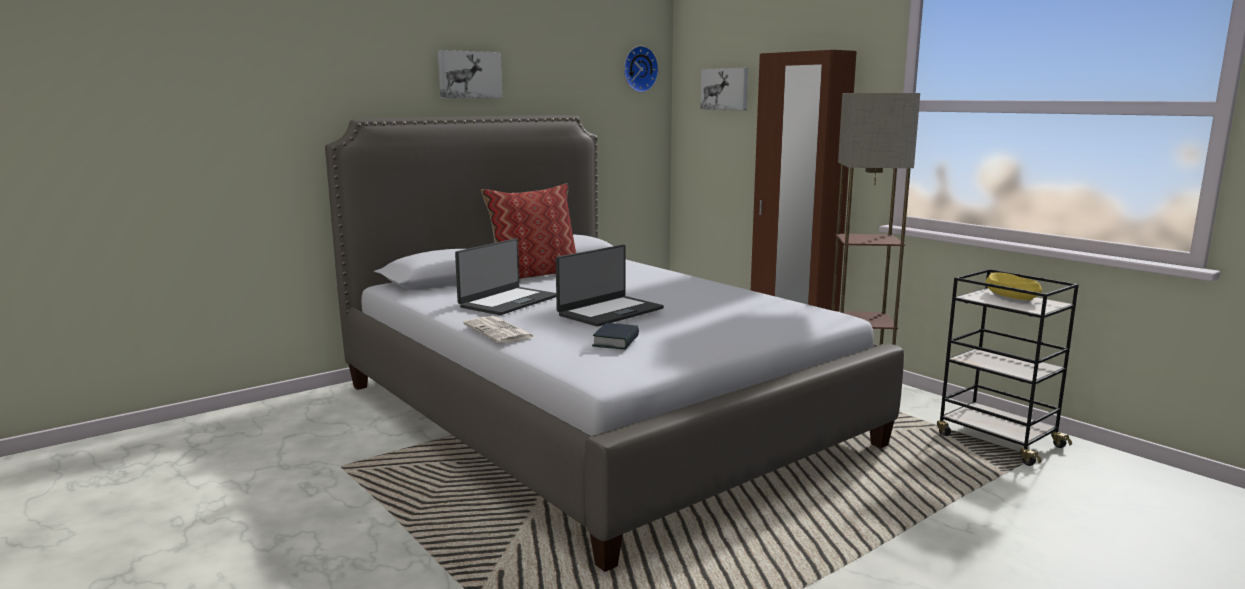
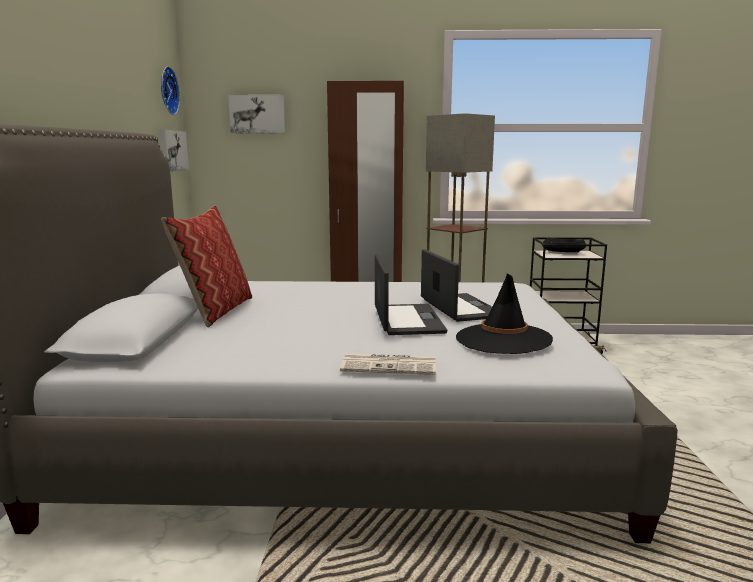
camera: 50 degrees left, 0 degrees up
(469, 75) = (57, 75): picture -> picture (171, 150)
(508, 301) = (291, 339): laptop -> laptop (459, 308)
(616, 341) = (503, 339): book -> black hat
(1011, 298) = (563, 253): yellow bowl -> black bowl

